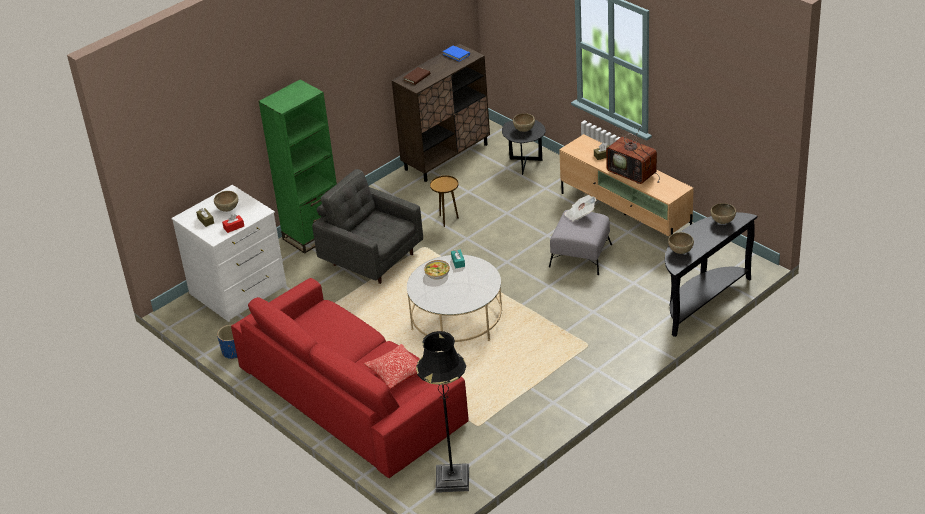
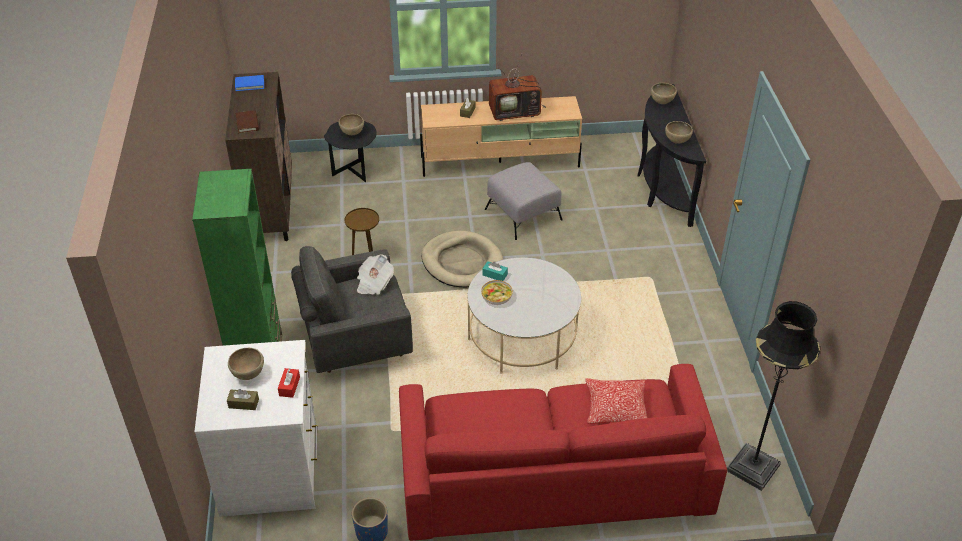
camera: 55 degrees left, 5 degrees up
(495, 258) = (462, 262): none -> beige dog bed
(580, 215) = (512, 173): newspaper -> newspaper (374, 283)

